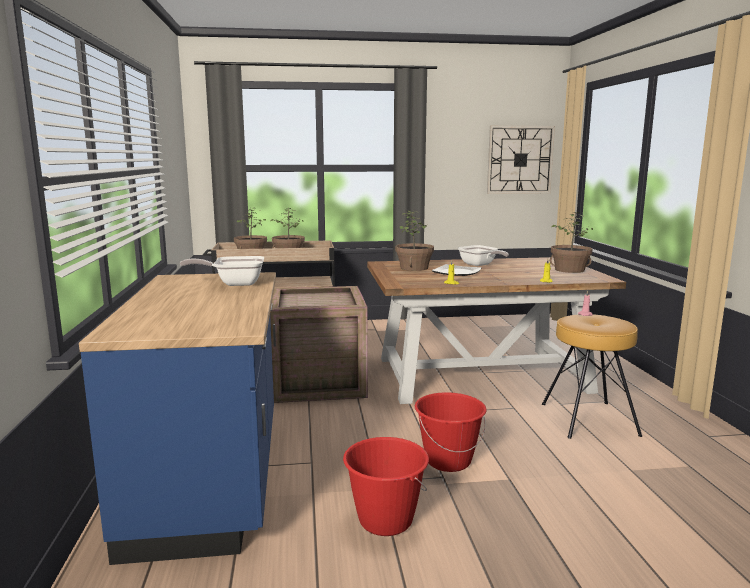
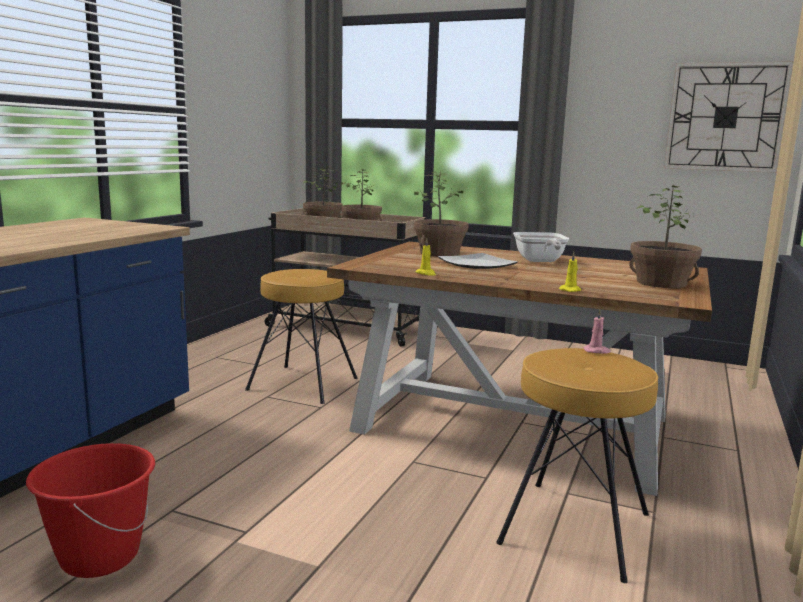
camera: 30 degrees right, 0 degrees up
(234, 283) = (105, 230): frying pan -> none
(317, 382) = (303, 383): crate -> brown stool
(448, 461) = (286, 515): red bucket -> none

